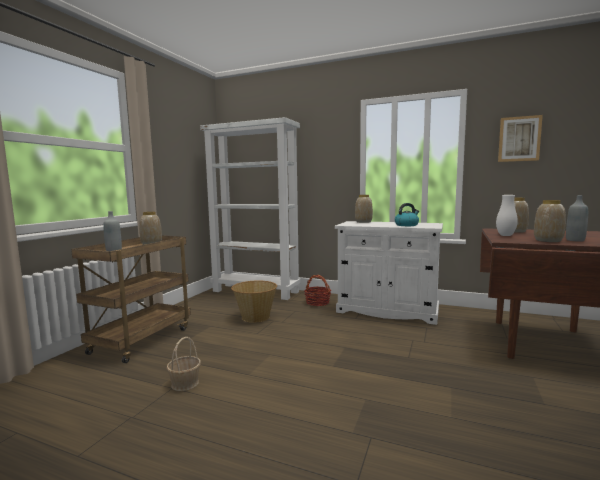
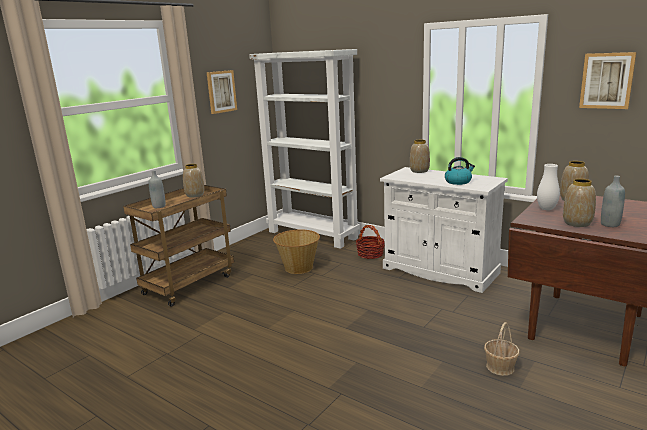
camera: 15 degrees right, 10 degrees up
(174, 154) = (221, 91): none -> picture
(184, 383) = (213, 330): basket -> basket (500, 367)

